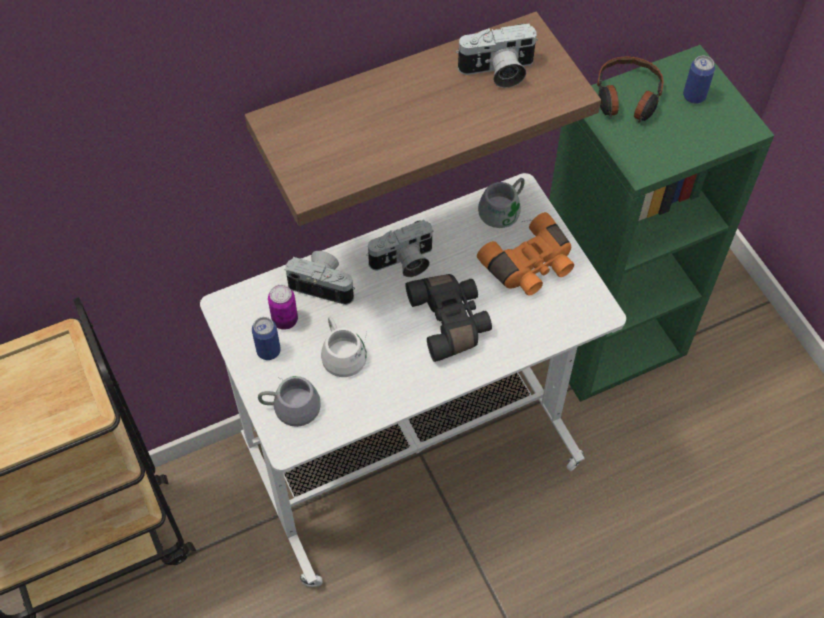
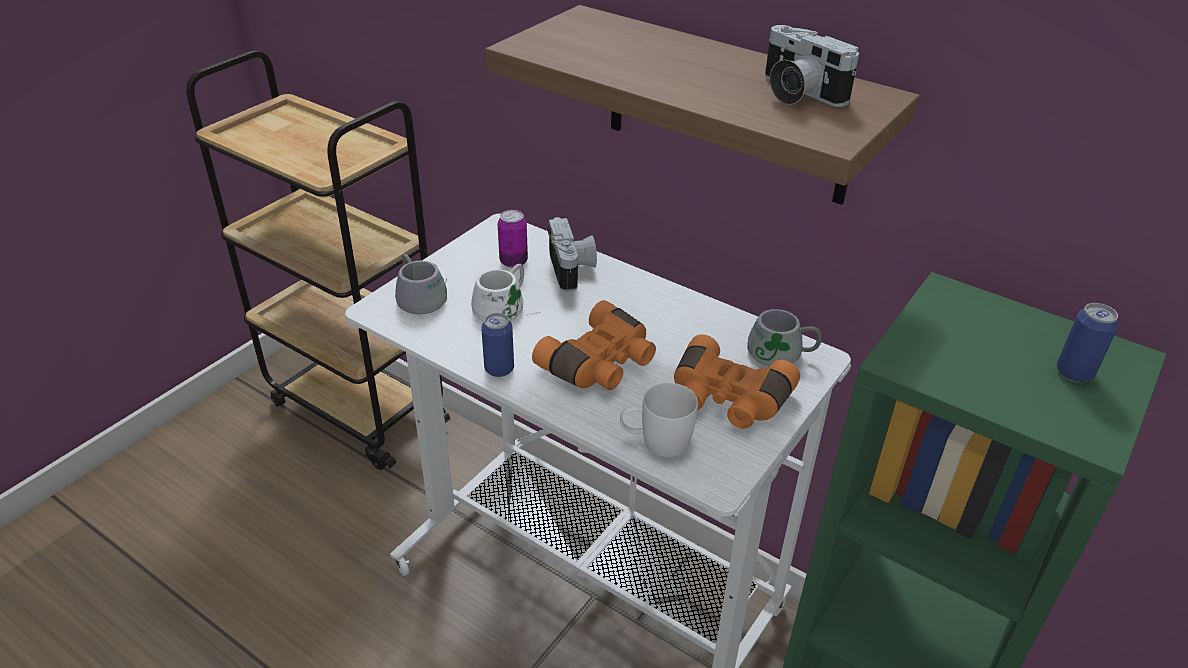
camera: 60 degrees right, 20 degrees down
(268, 351) = (472, 264): can -> can (499, 369)
(404, 262) = (644, 309): camera -> none
(451, 321) = (601, 364): black binoculars -> orange binoculars
(547, 327) = (656, 441): none -> white mug
(627, 98) = (989, 317): headphones -> none

